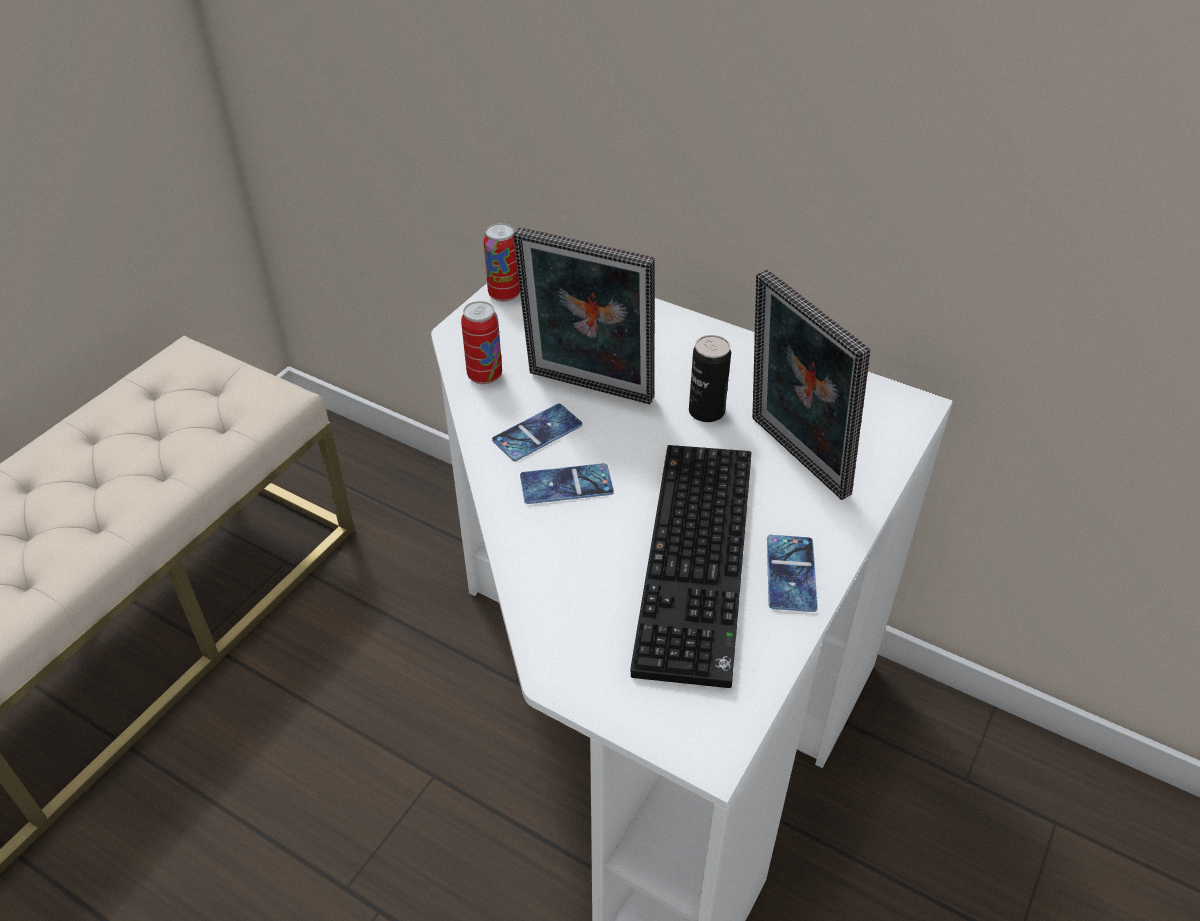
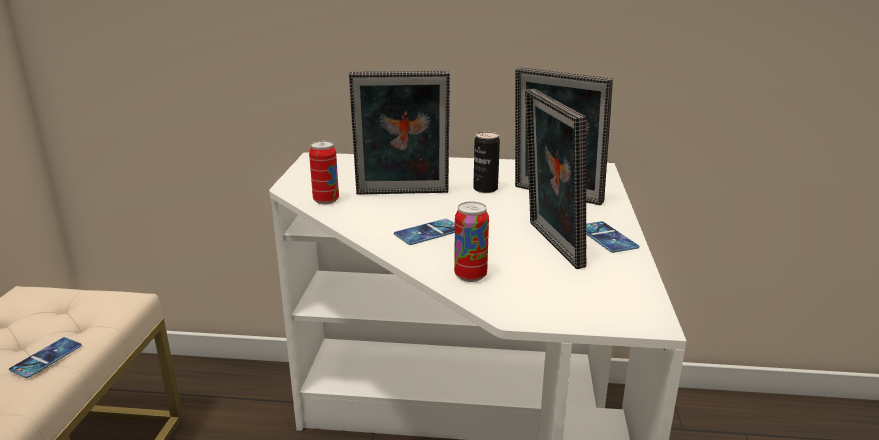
camera: 25 degrees left, 20 degrees down
(504, 294) = (307, 168): can -> can (470, 276)
(537, 433) = (386, 216): phone -> phone (46, 358)
(700, 562) = (549, 245): keyboard -> picture frame

